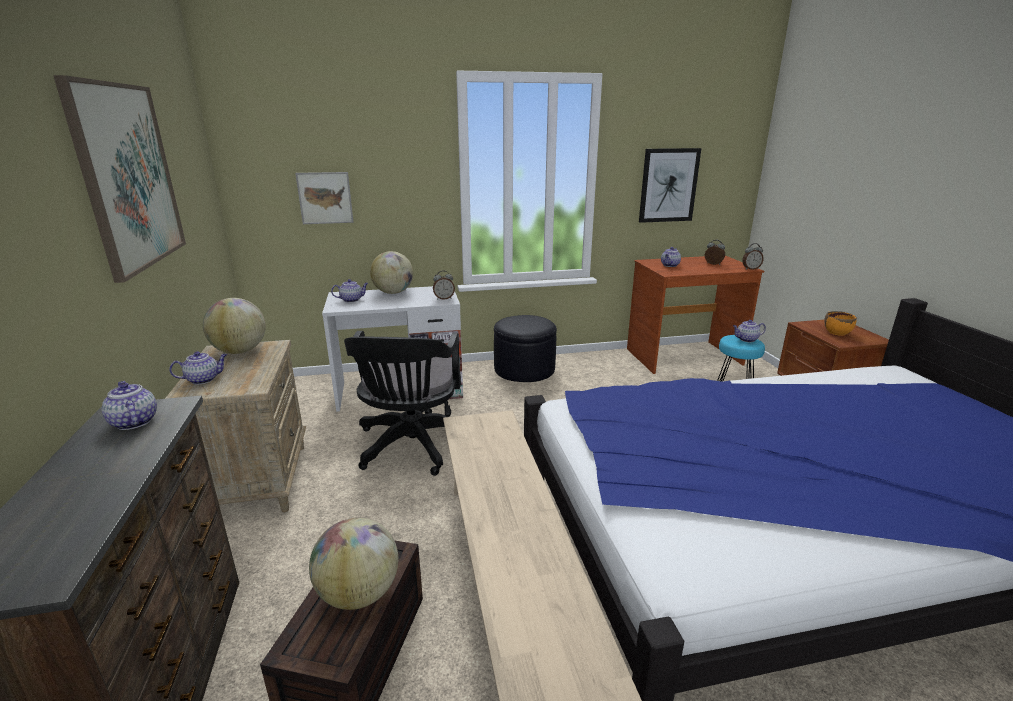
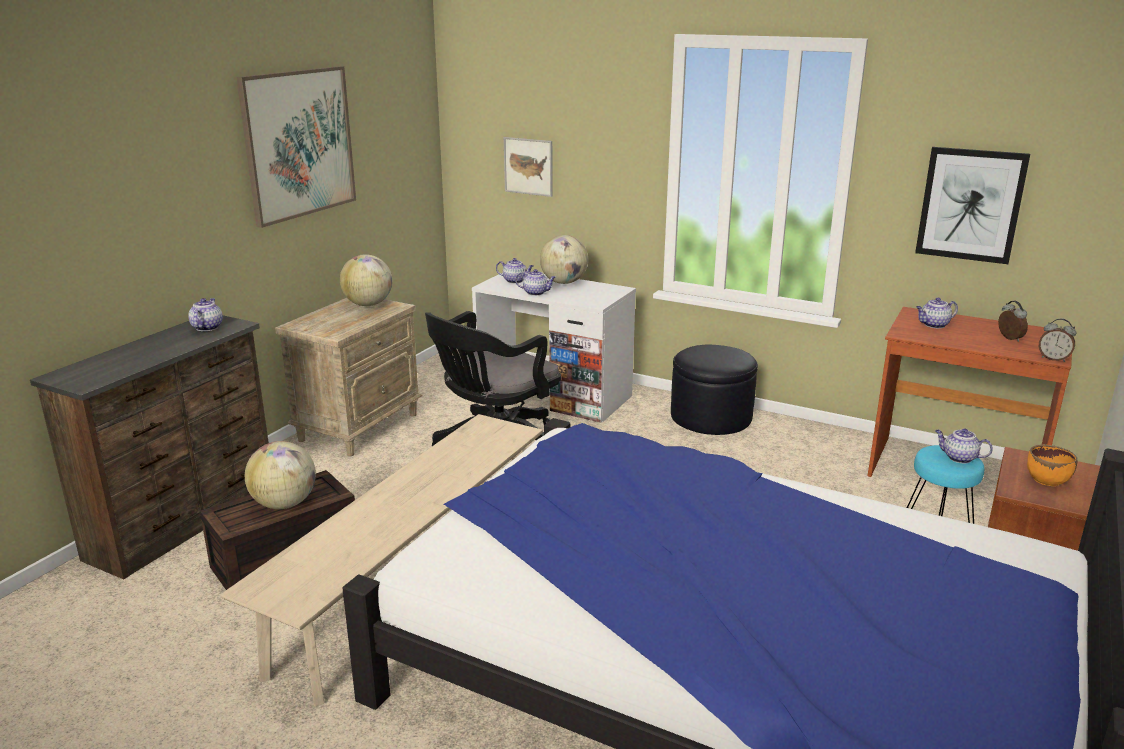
camera: 40 degrees right, 0 degrees up
(204, 379) = (317, 319): teapot -> teapot (536, 293)
(444, 298) = (598, 300): alarm clock -> none

